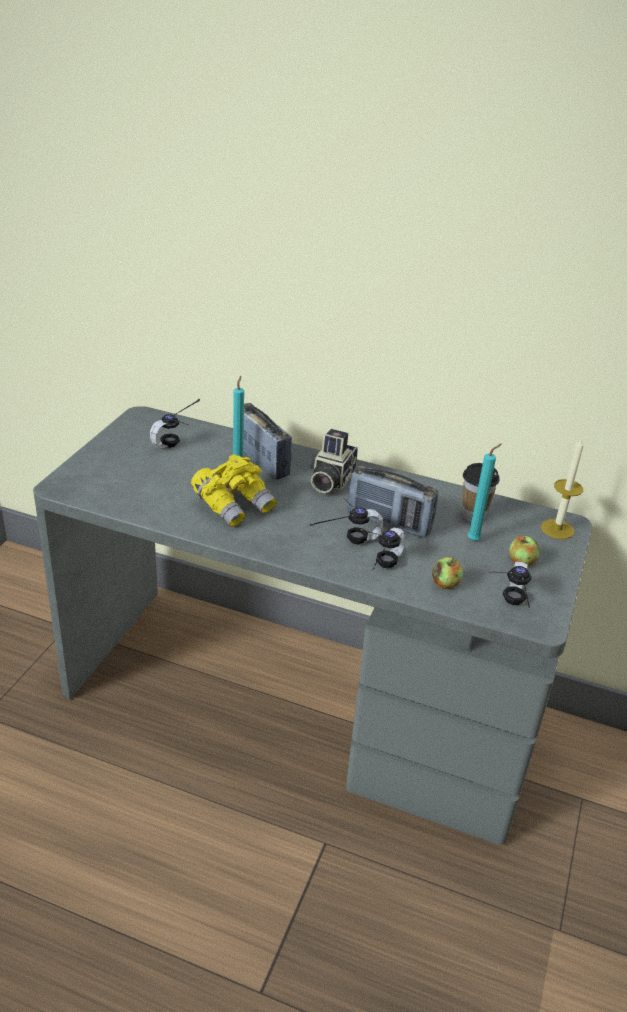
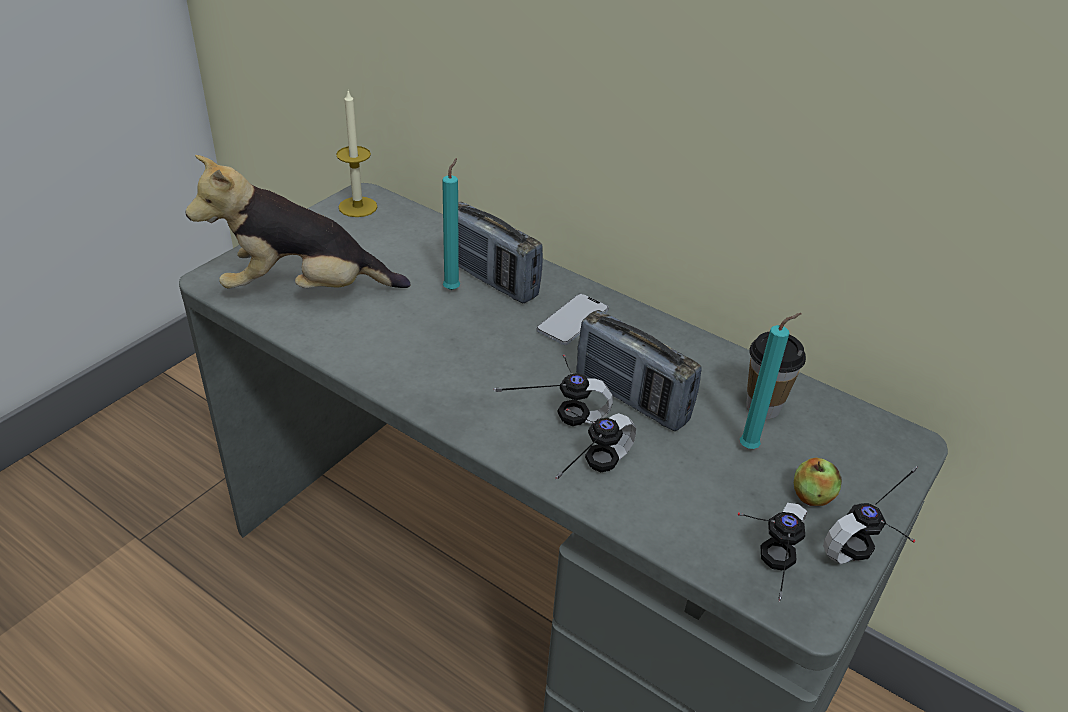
camera: 15 degrees right, 5 degrees up
(132, 485) = (304, 290): none -> plush toy
(183, 443) = (398, 240): headphones -> headphones (878, 550)
(234, 505) = (424, 339): yellow binoculars -> none
(262, 461) = (491, 279): radio -> radio turned 150 degrees clockwise
(330, 480) = (572, 320): camera -> phone
(445, 584) = (678, 513): apple -> none
(557, 529) = (888, 450): candle -> candle (358, 207)

